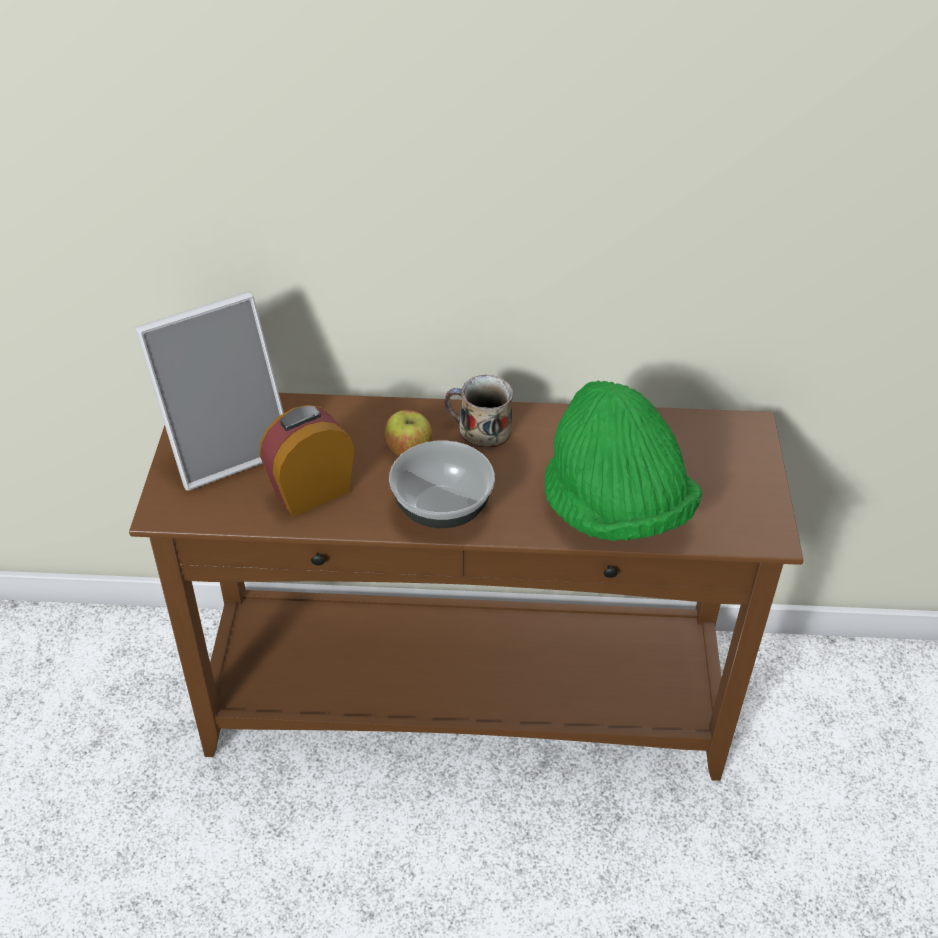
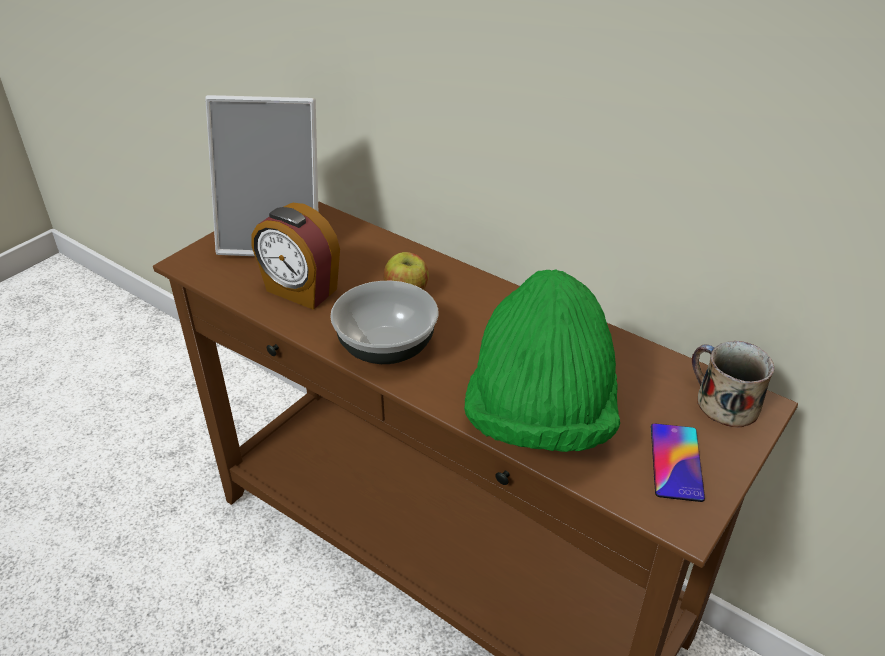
camera: 35 degrees right, 5 degrees down
(310, 491) = (300, 291): alarm clock -> alarm clock turned 150 degrees counterclockwise
(481, 430) = (483, 302): mug -> mug (724, 403)
(733, 497) = (676, 462): none -> phone

